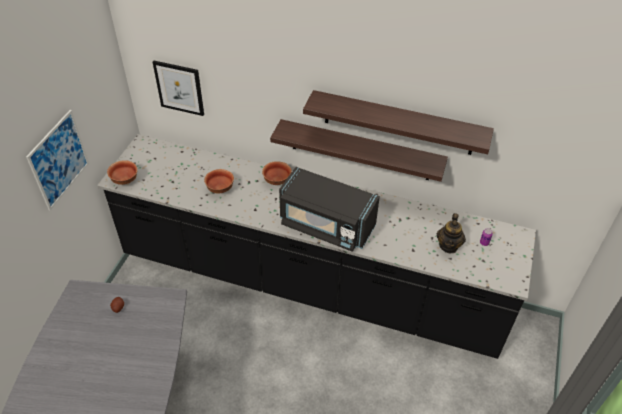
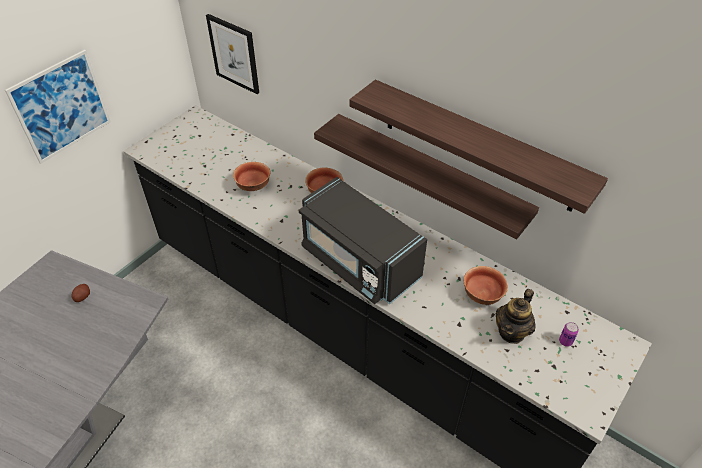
camera: 20 degrees right, 0 degrees up
(125, 180) = (155, 152): bowl -> bowl (483, 295)

